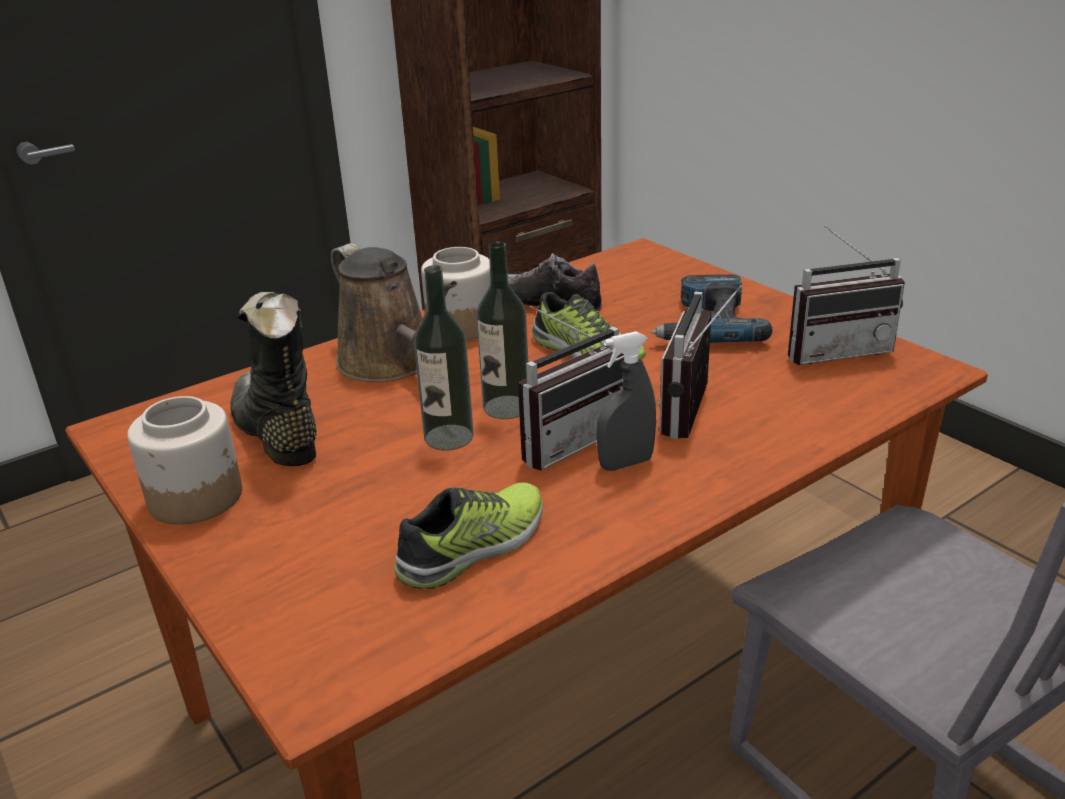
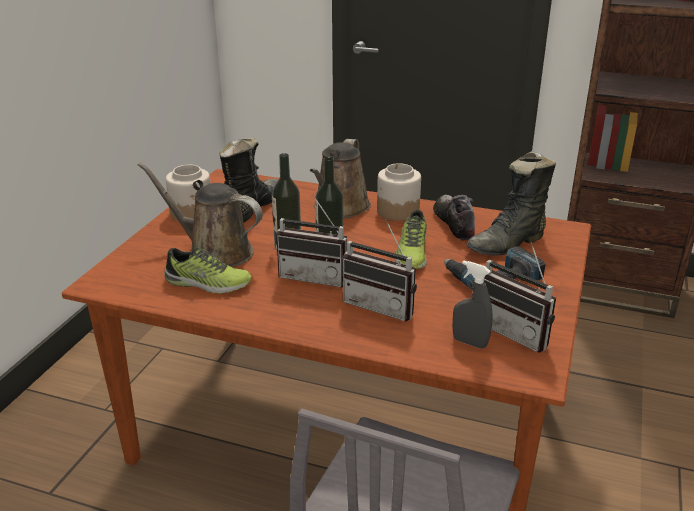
camera: 55 degrees right, 0 degrees up
(375, 510) = (215, 251): none -> brown watering can
(626, 463) = (310, 299): grey spray bottle -> grey spray bottle (469, 342)
(636, 291) = (508, 244): none -> black boot
(698, 413) = (382, 305): radio -> radio turned 135 degrees counterclockwise

